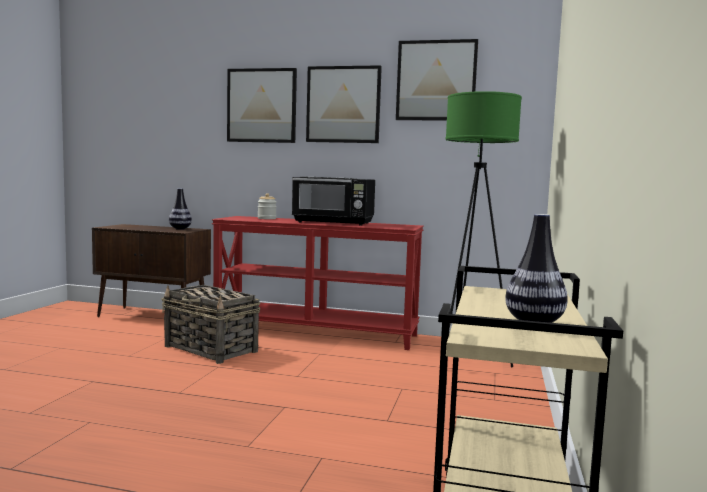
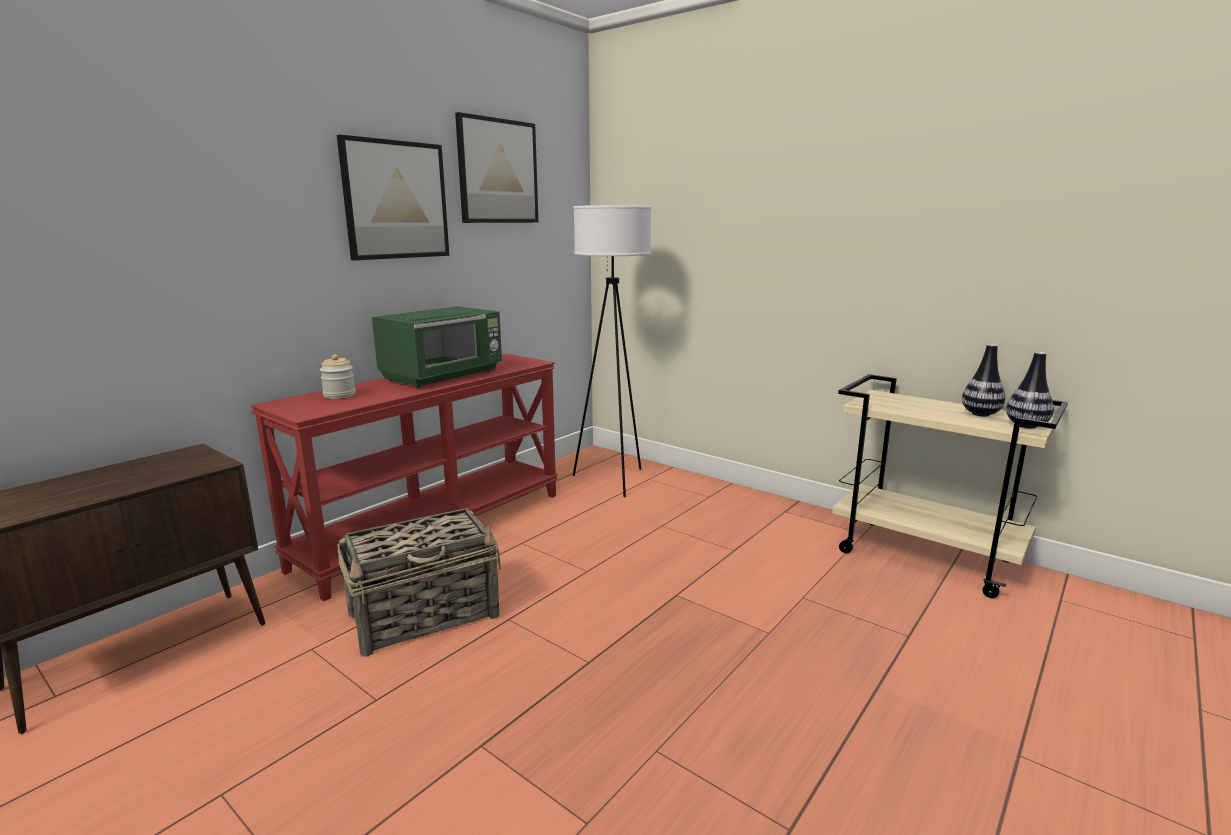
camera: 65 degrees left, 10 degrees up
(180, 229) = (164, 463): vase -> vase (1026, 426)
(262, 105) = (261, 199): picture -> none
(334, 222) = (444, 376): black microwave -> green microwave
(468, 361) = (612, 480): green floor lamp -> white floor lamp

